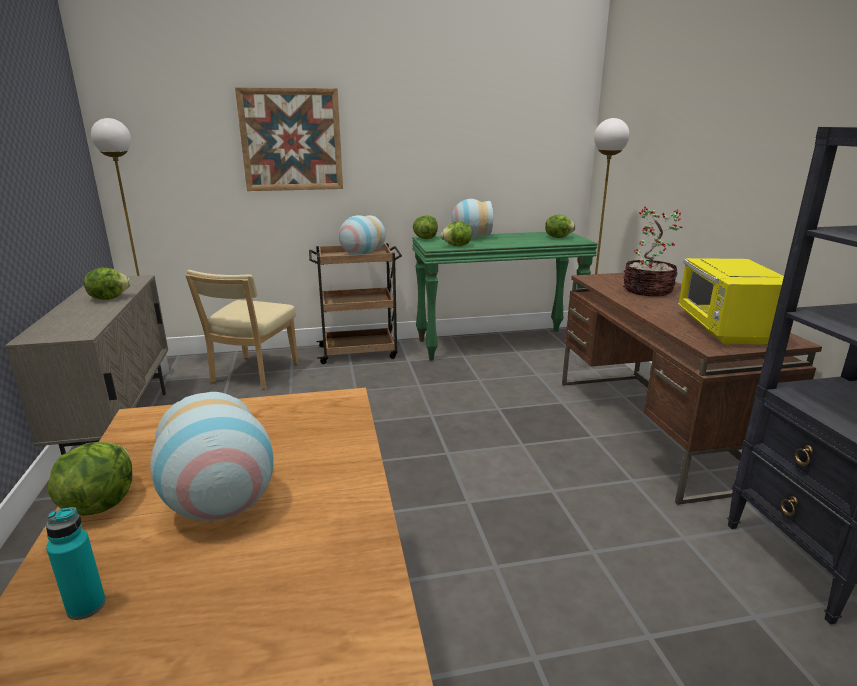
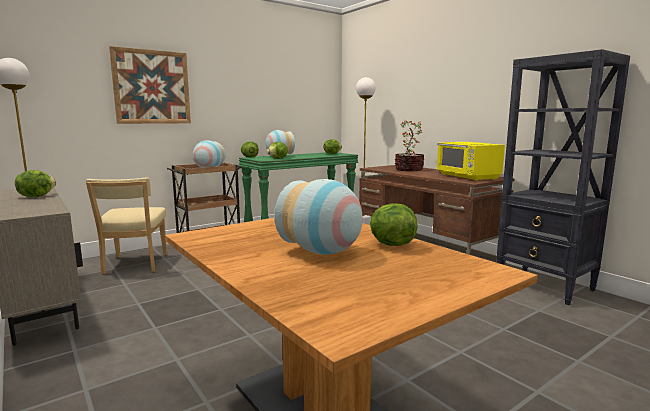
camera: 25 degrees left, 10 degrees down
(86, 606) = (317, 290): turquoise bottle -> none
(99, 503) = (239, 263): lettuce -> lettuce (391, 244)

